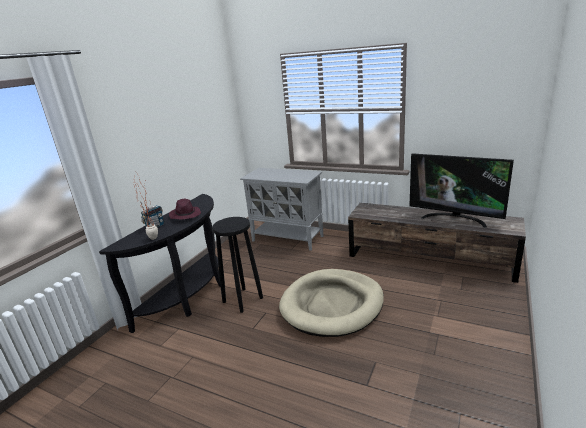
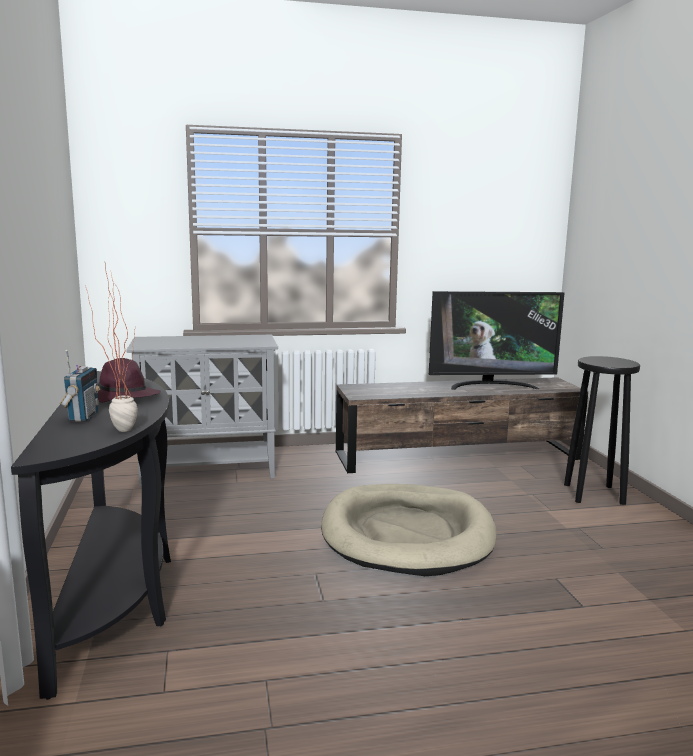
camera: 40 degrees left, 10 degrees down
(243, 299) = (245, 568): black stool -> black stool (593, 493)

